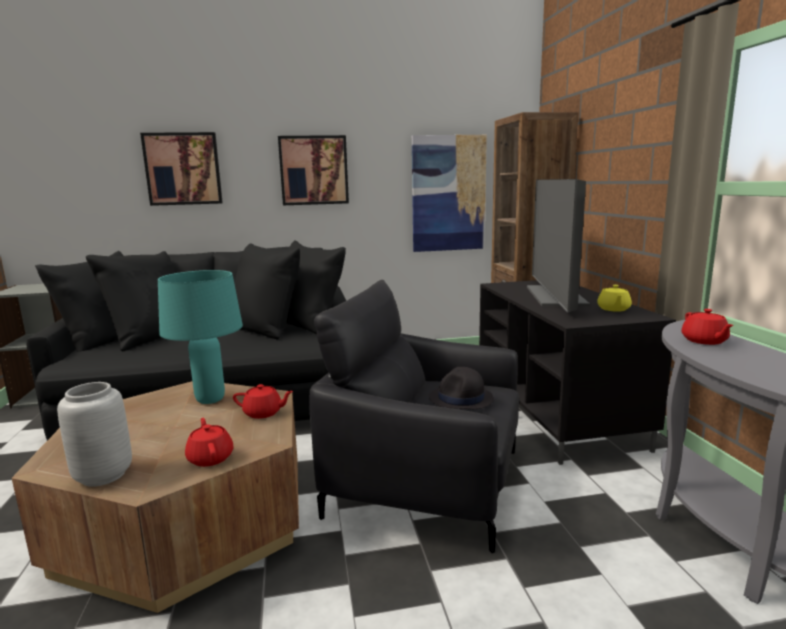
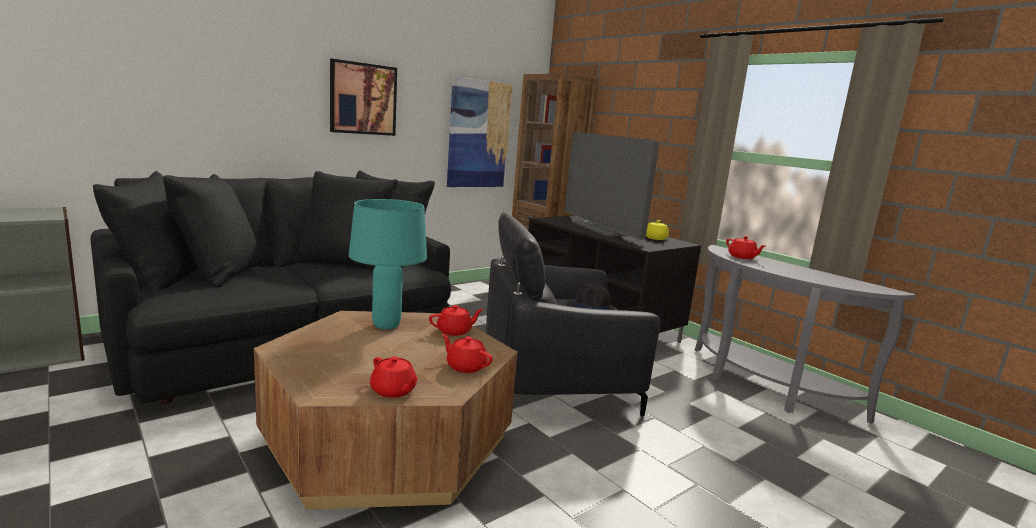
camera: 30 degrees left, 0 degrees up
(104, 476) = (393, 391): grey vase -> red teapot
(183, 169) = (222, 80): picture -> none

